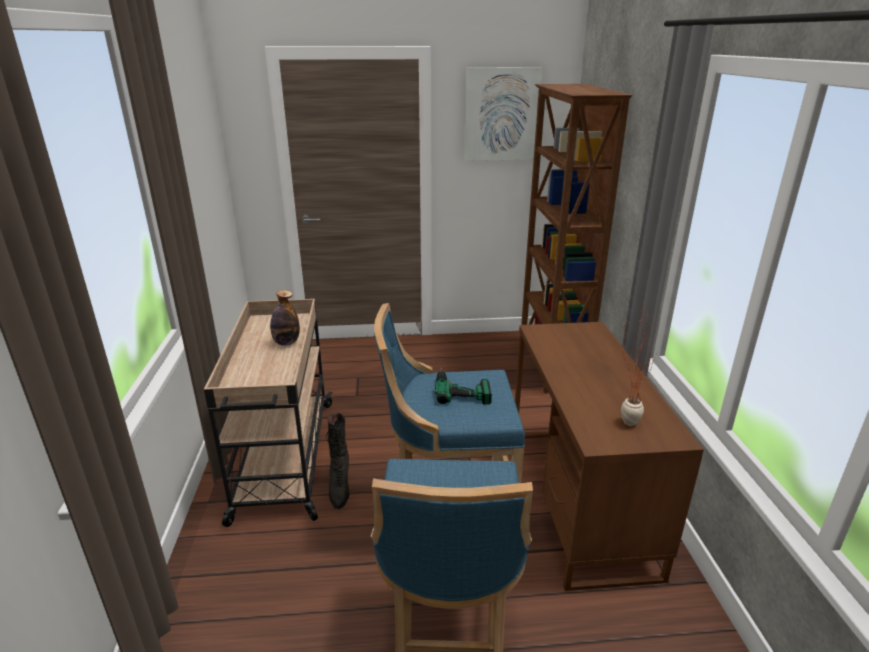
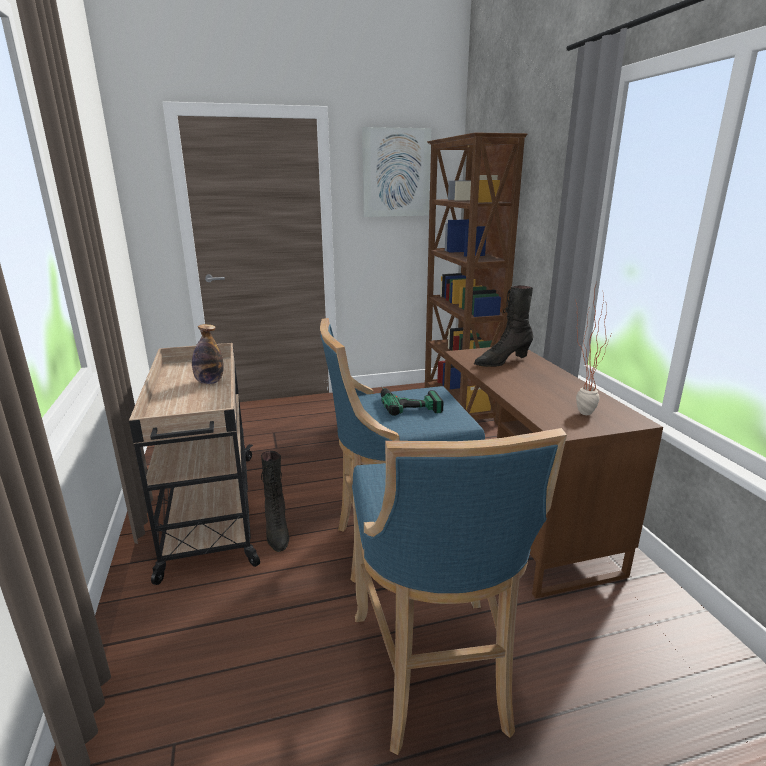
camera: 10 degrees left, 5 degrees down
(573, 345) = (502, 362): none -> black boot

